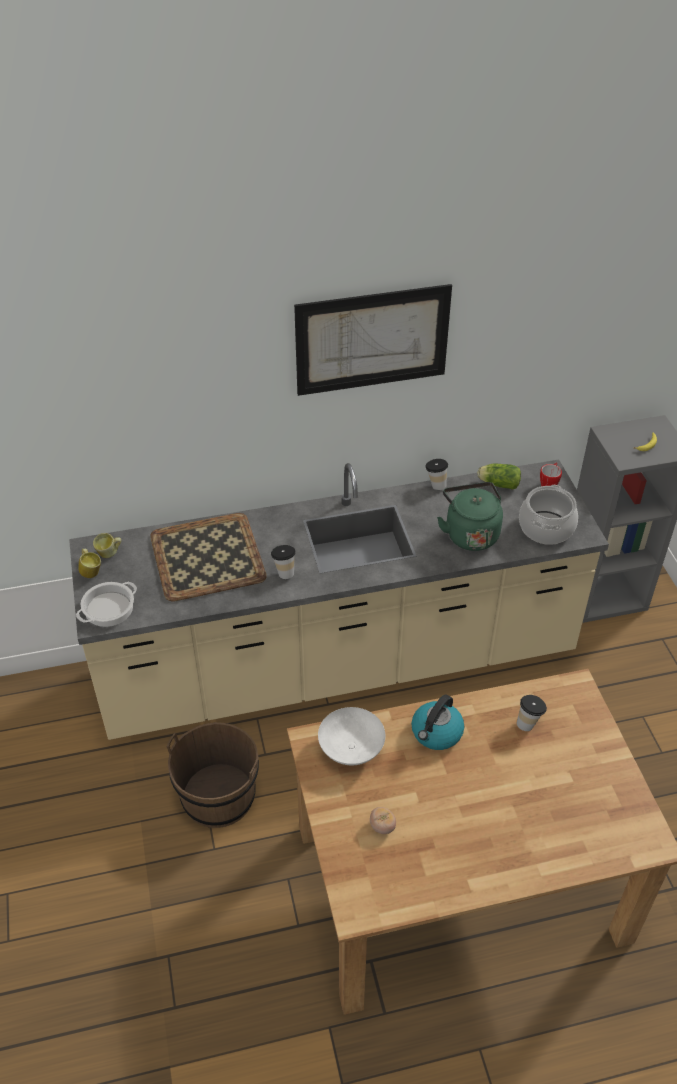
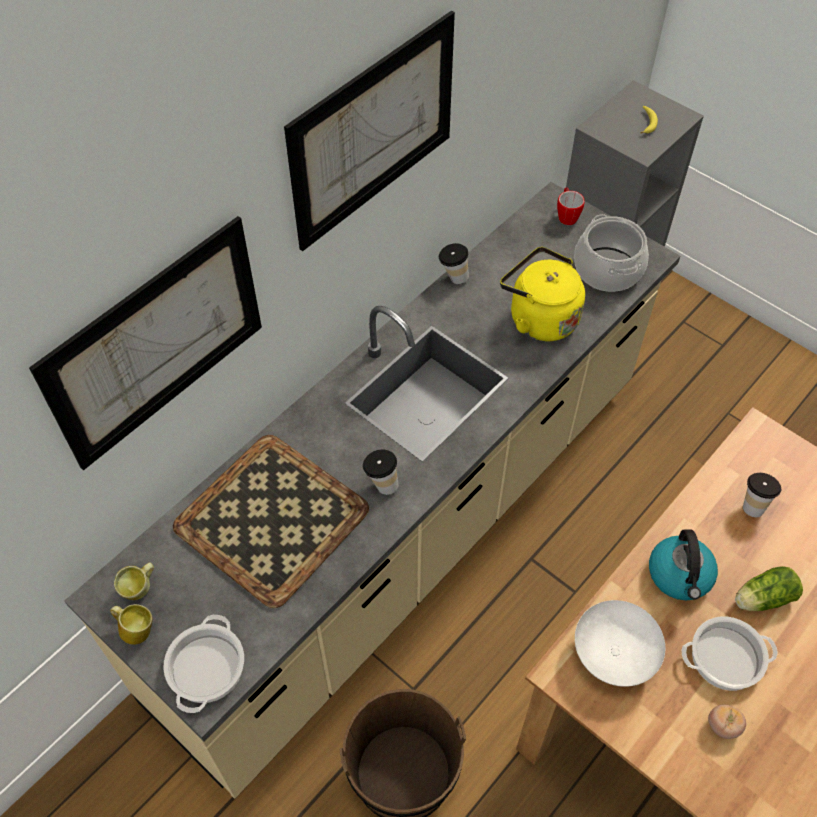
camera: 35 degrees left, 10 degrees up
(175, 401) = (157, 343): none -> picture
(422, 793) = (726, 656): none -> cooking pot
(470, 533) = (539, 318): green kettle -> yellow kettle
(497, 484) = (515, 242): lettuce -> lettuce (761, 598)

